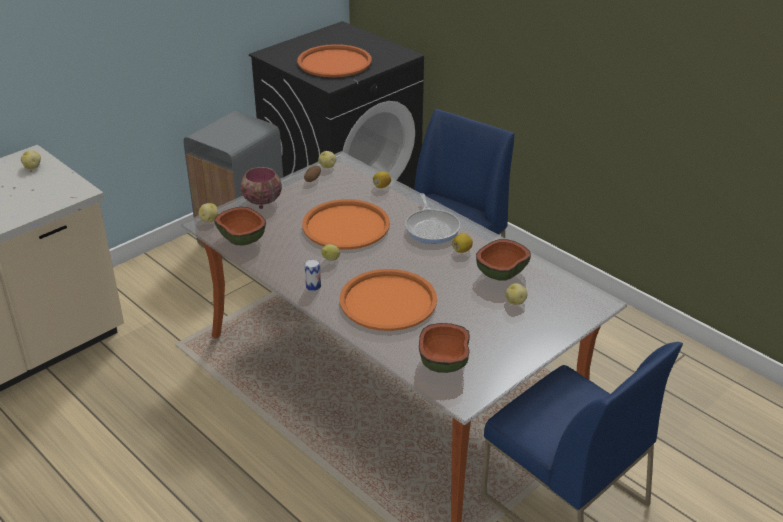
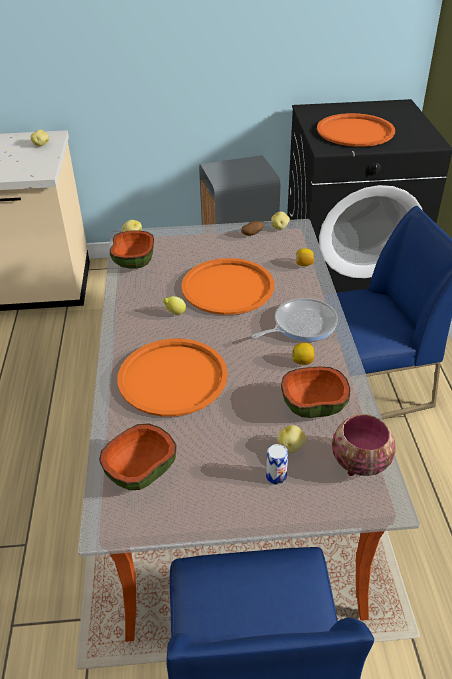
camera: 40 degrees right, 5 degrees up
(261, 202) = (188, 237): bowl -> bowl (358, 462)
(313, 286) = (132, 330): can -> can (276, 476)
(432, 228) = (301, 325): frying pan -> frying pan turned 150 degrees counterclockwise

